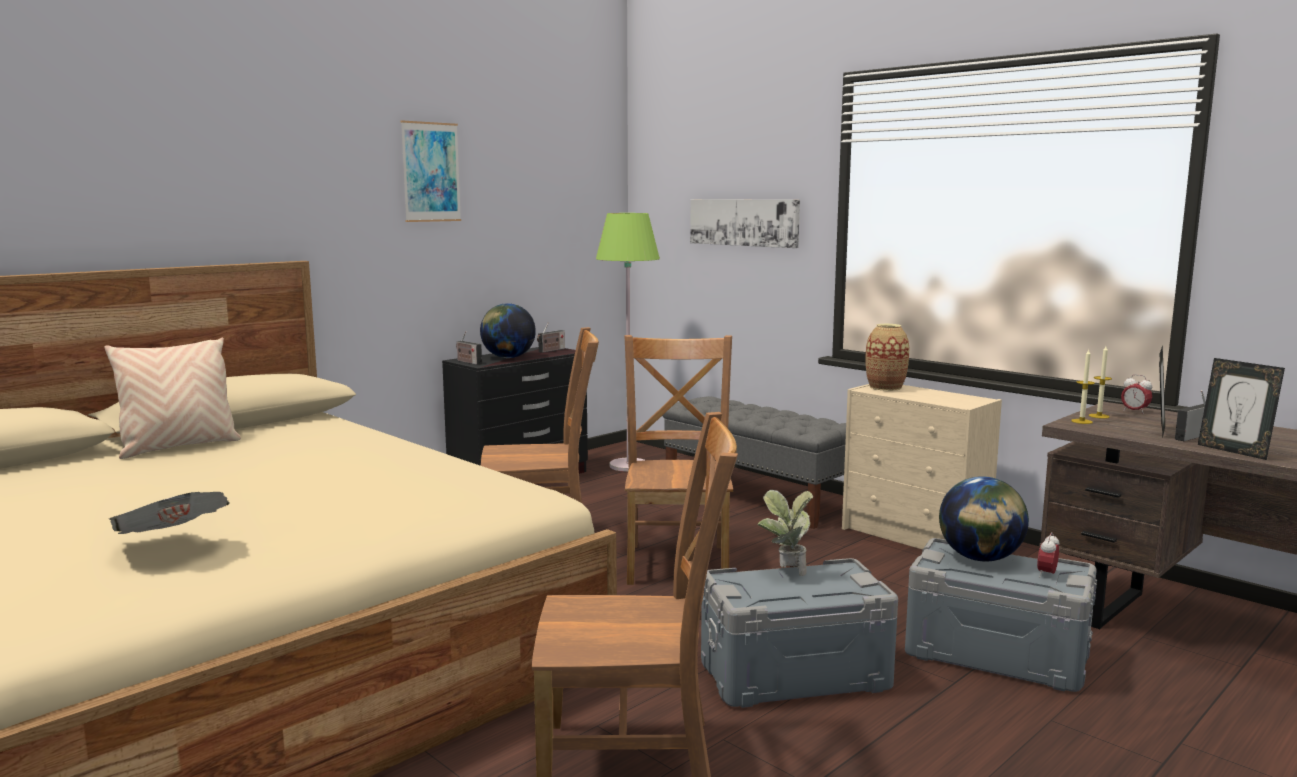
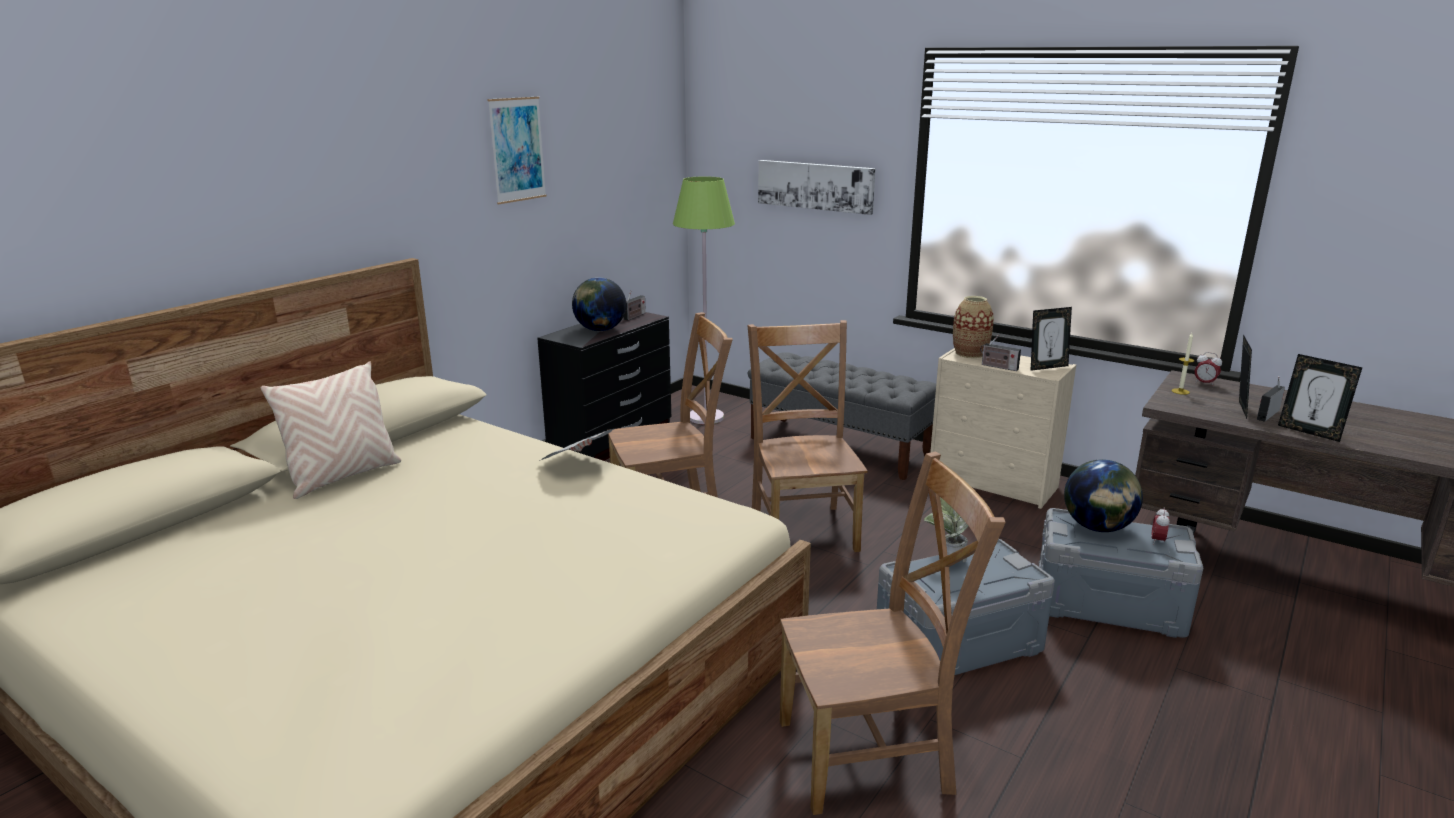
camera: 10 degrees left, 10 degrees up
(173, 542) = (453, 621): newspaper -> newspaper (577, 464)
(468, 362) = (565, 339): radio -> radio (997, 367)
(965, 399) = (1047, 367): none -> picture frame
(1081, 421) = (1171, 400): candle -> none

